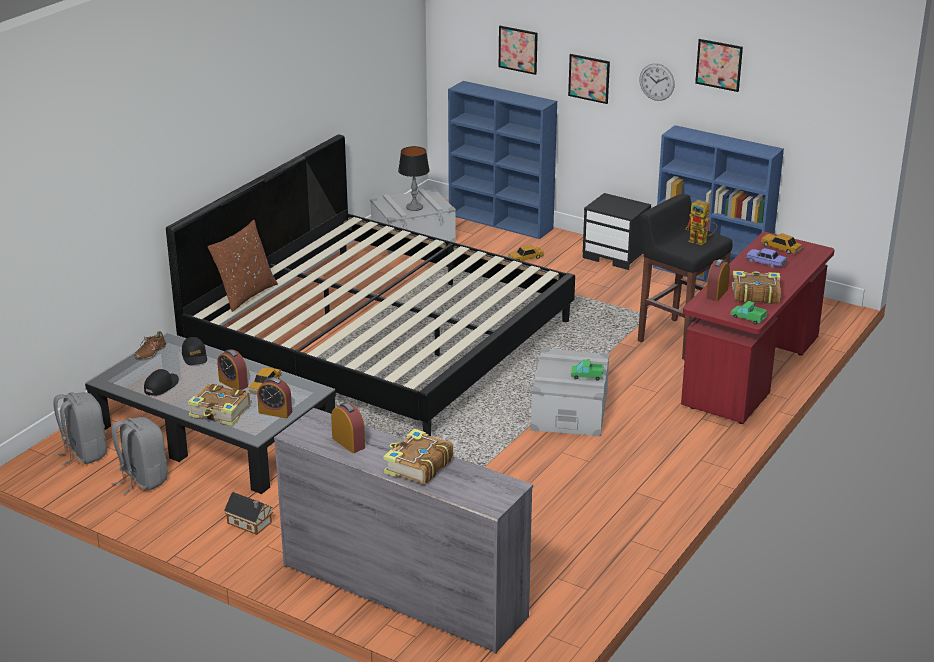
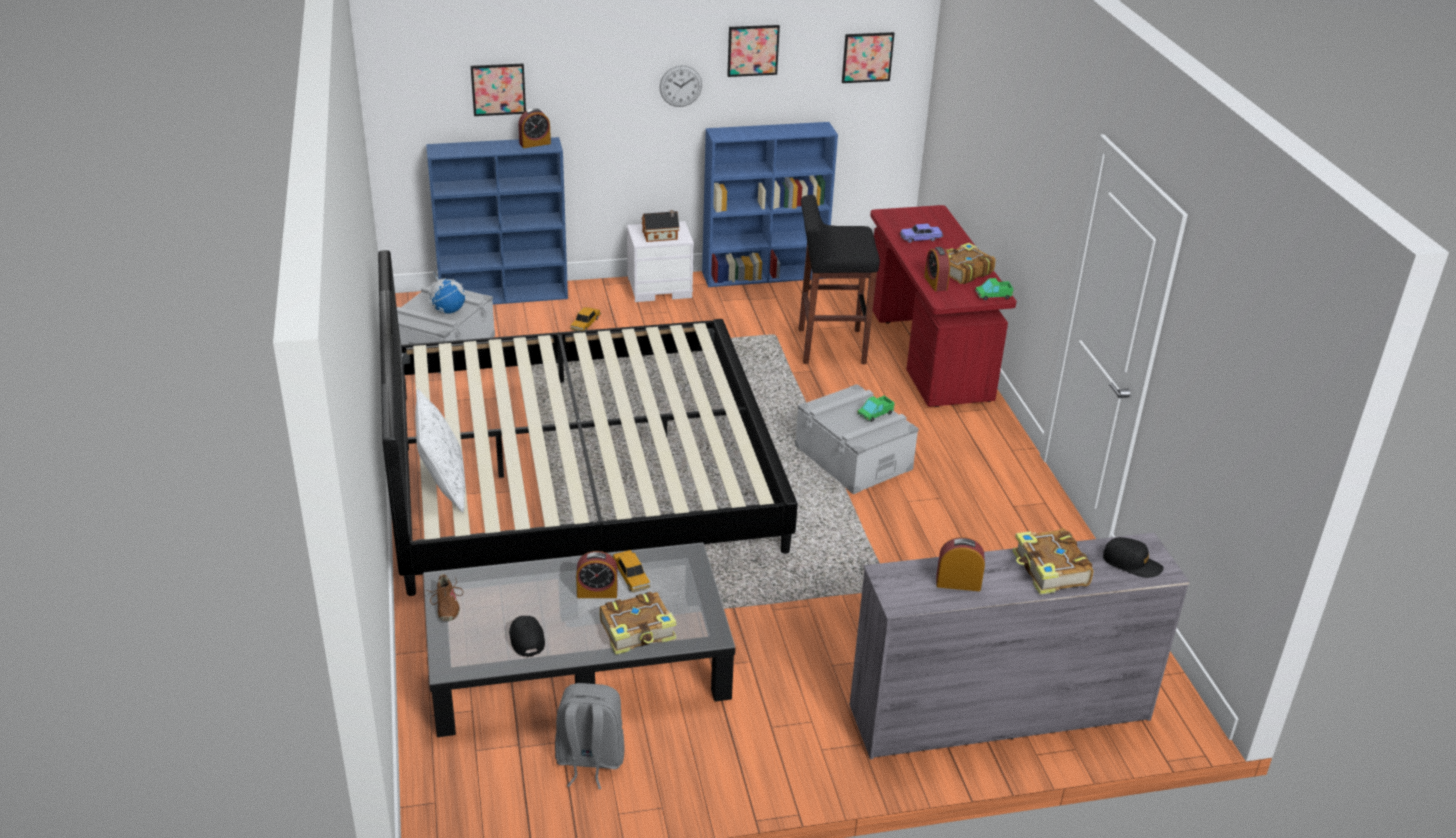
camera: 45 degrees left, 5 degrees up
(83, 453) = (475, 772): grey backpack -> none
(194, 356) = (504, 584): black cap -> black cap (1131, 563)
(245, 295) = (443, 486): brown pillow -> white pillow
(250, 523) = (770, 736): toy house -> toy house (661, 236)
(275, 412) = (690, 599): alarm clock -> alarm clock (535, 143)
(414, 207) = (448, 311): table lamp -> globe
(589, 78) = (596, 101): picture -> picture (867, 57)
(616, 255) = (660, 288): black nightstand -> white nightstand
(701, 242) = (855, 238): toy robot -> none
(781, 248) = (908, 220): toy car -> none

